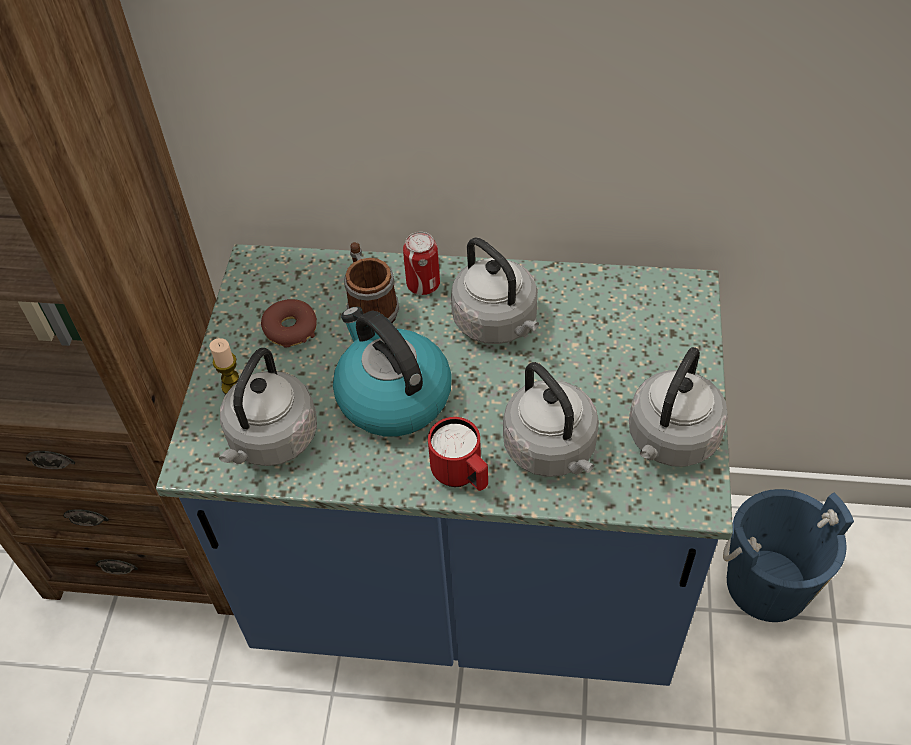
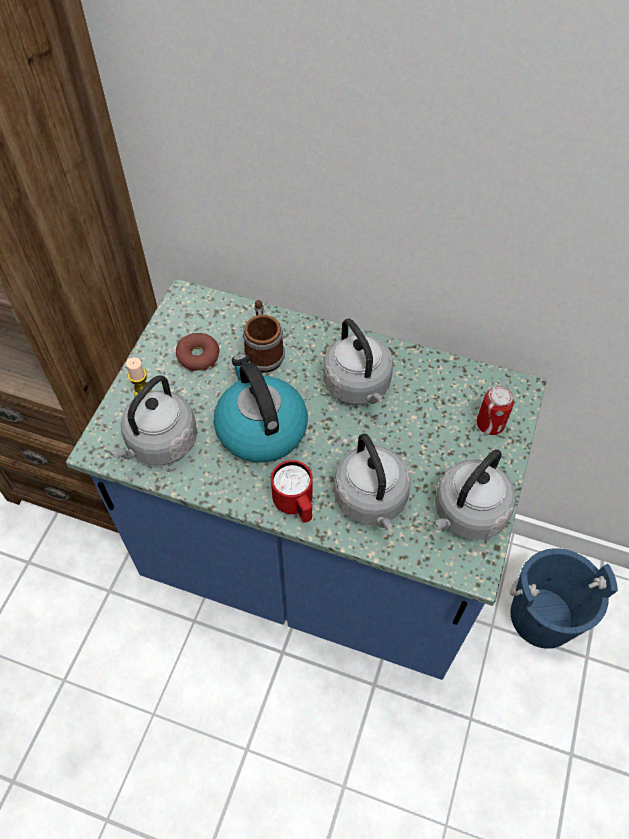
camera: 10 degrees right, 5 degrees up
(423, 284) = (309, 342): can -> can (490, 424)

